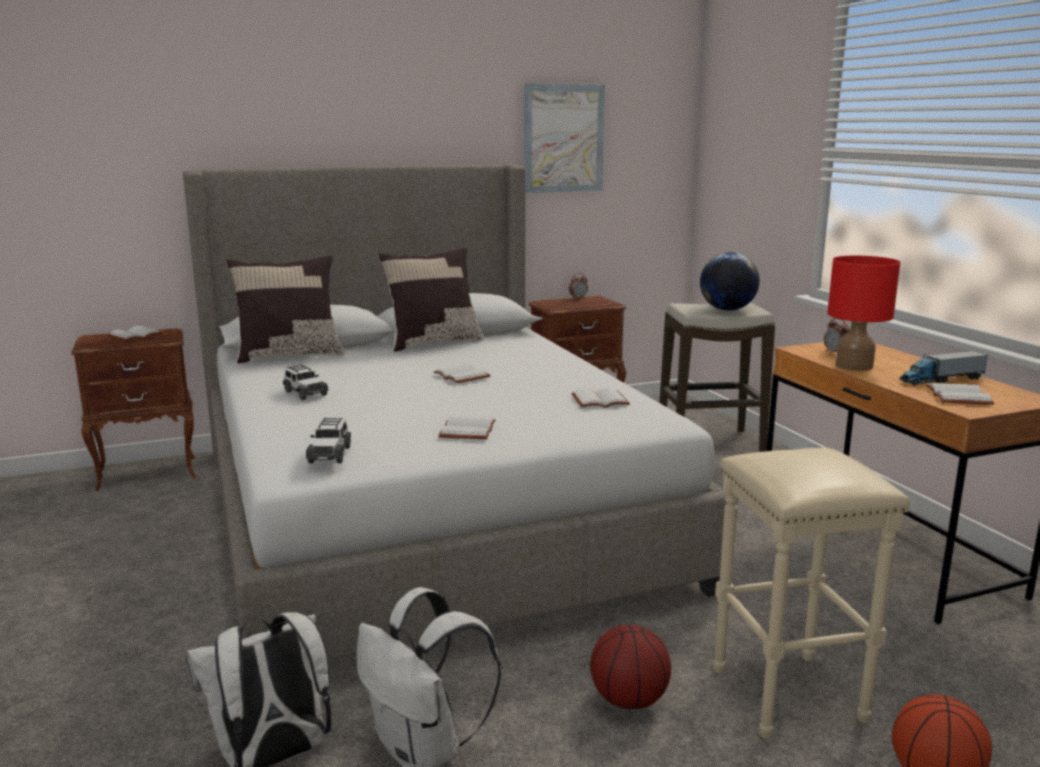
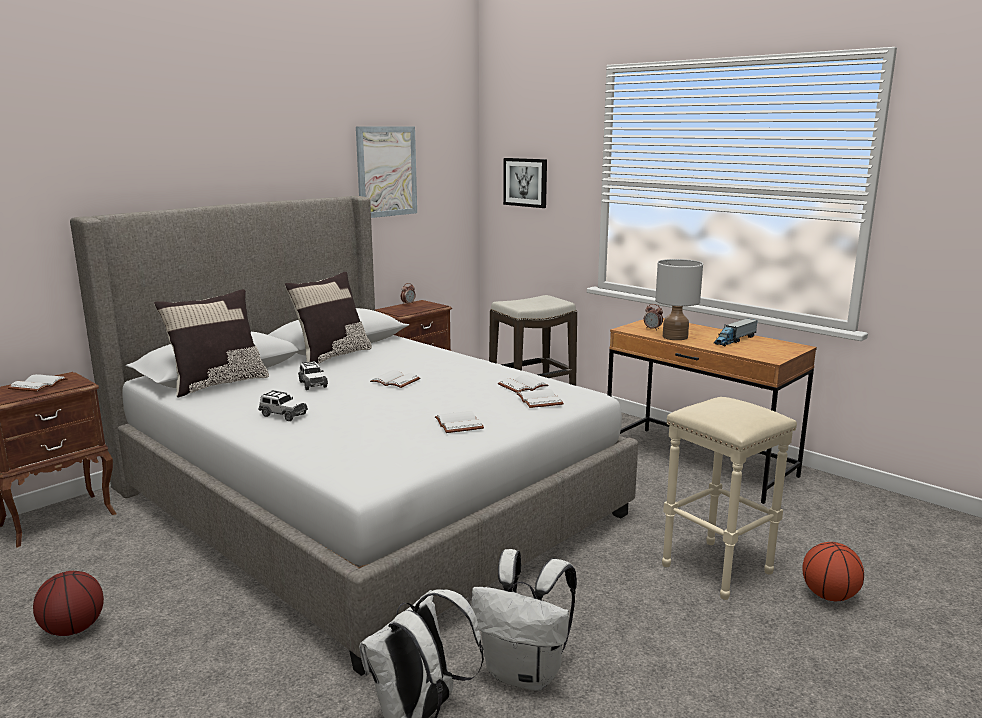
camera: 25 degrees left, 0 degrees up
(330, 454) = (382, 461): toy car -> toy car (312, 384)
(629, 700) = (629, 600): basketball -> basketball (74, 629)
(727, 310) = (541, 303): globe -> none
(743, 156) = (526, 182): none -> picture
(853, 366) = (674, 337): red table lamp -> grey table lamp
(956, 396) = (755, 350): white book -> white book (538, 400)

